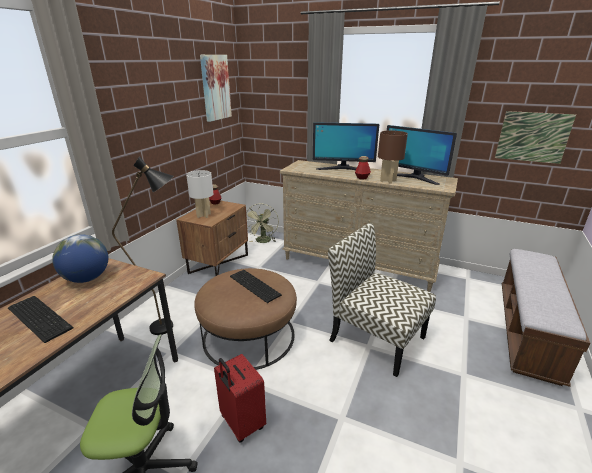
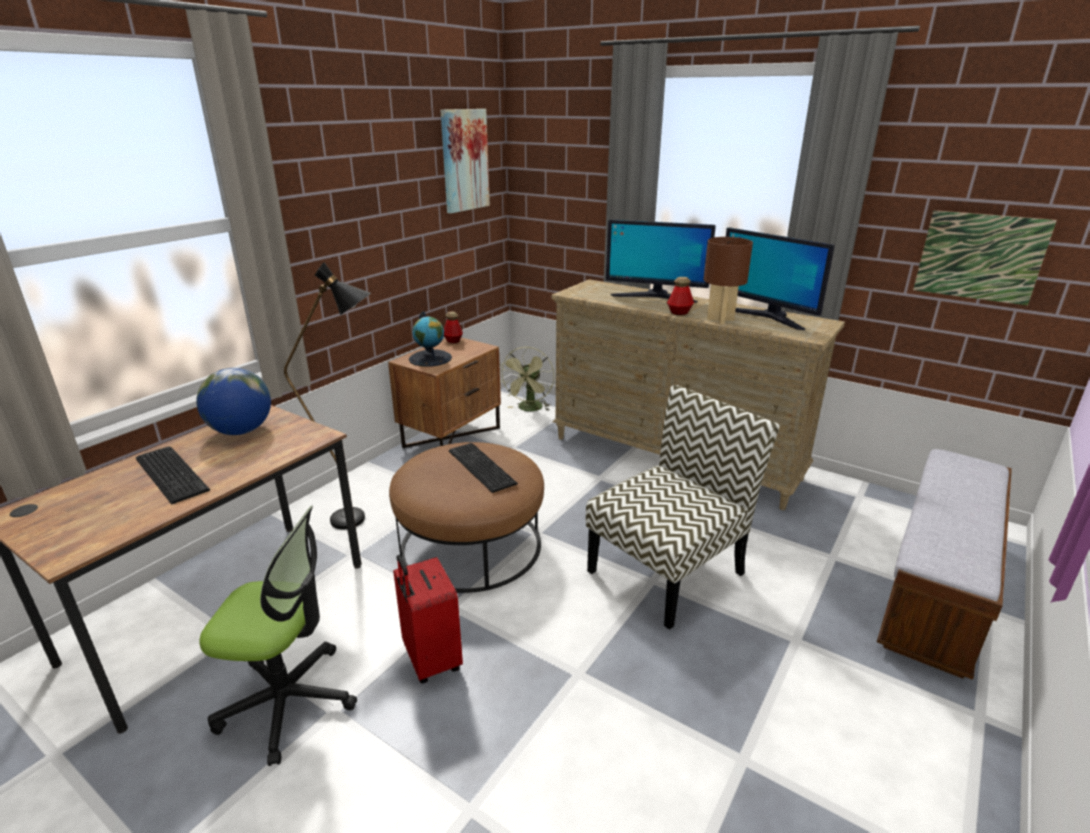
camera: 10 degrees right, 0 degrees up
(204, 215) = (430, 358): white table lamp -> globe
(375, 338) = (667, 570): chair -> chair turned 90 degrees clockwise

